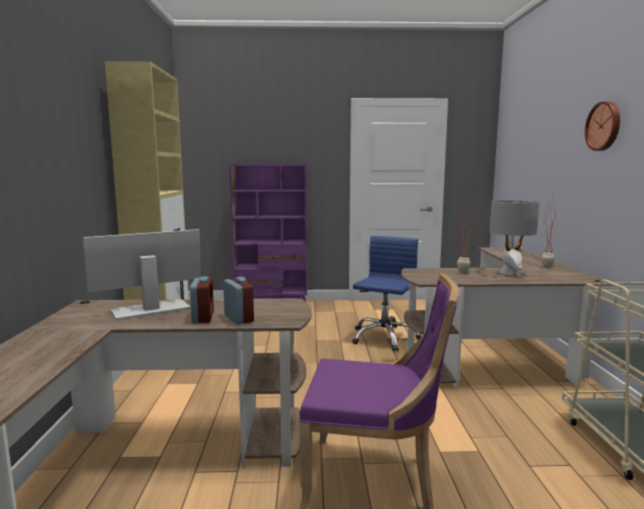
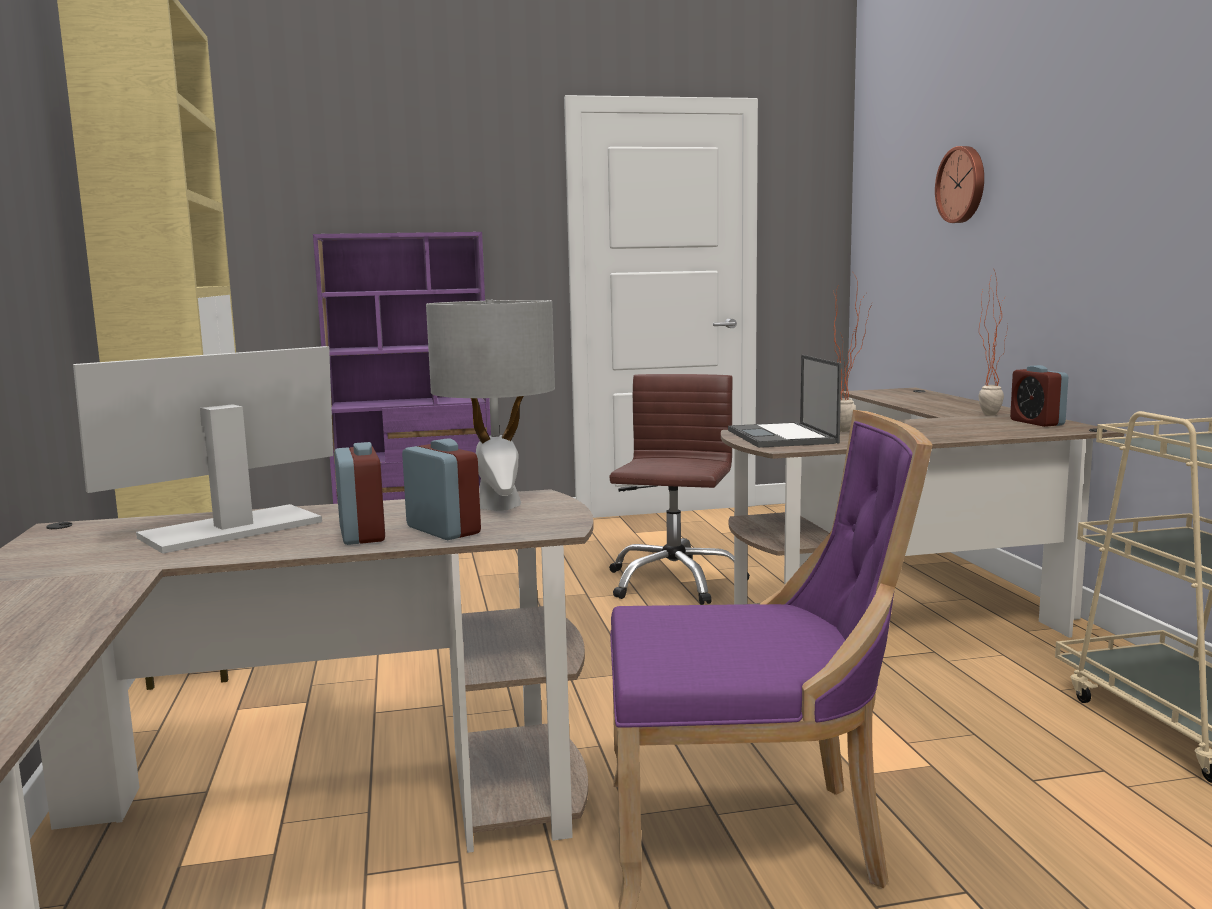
camera: 10 degrees left, 0 degrees up
(383, 337) = (673, 582): blue office chair -> brown office chair
(430, 274) = (782, 437): none -> laptop
(509, 273) = (929, 427): grey table lamp -> grey table lamp (498, 505)
(569, 274) = (1037, 422): none -> alarm clock
(604, 126) = (1088, 135): wall clock -> wall clock (962, 184)

